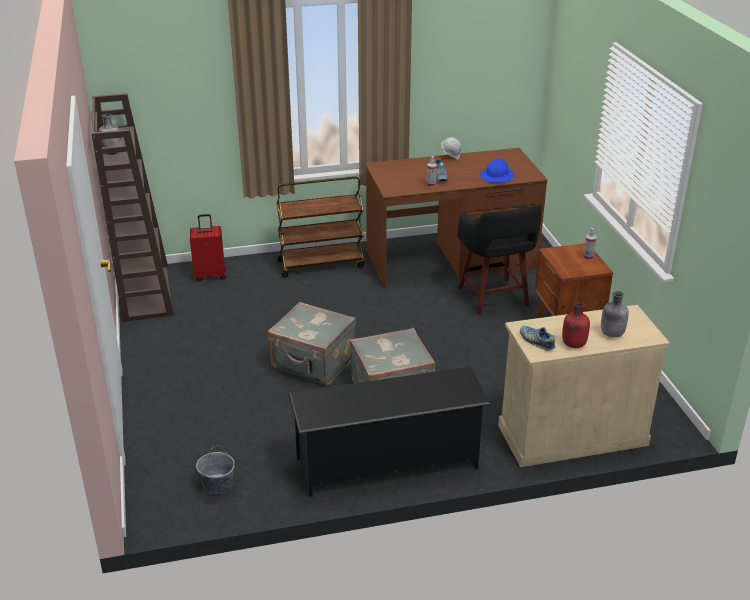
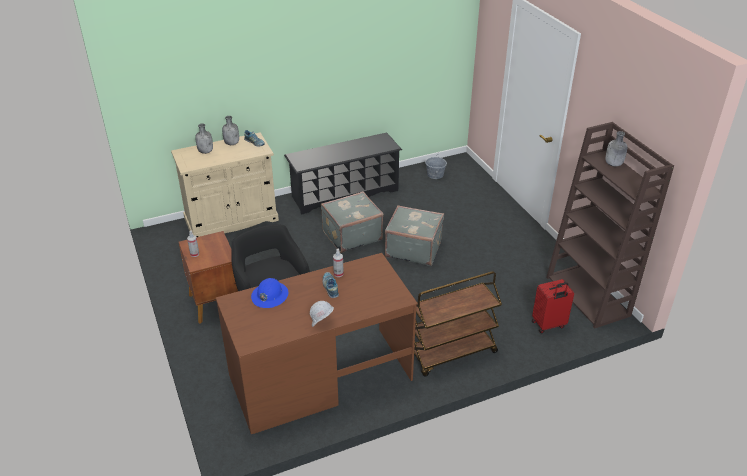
camera: 170 degrees right, 5 degrees up
(573, 344) = (232, 143): red bottle -> grey bottle

